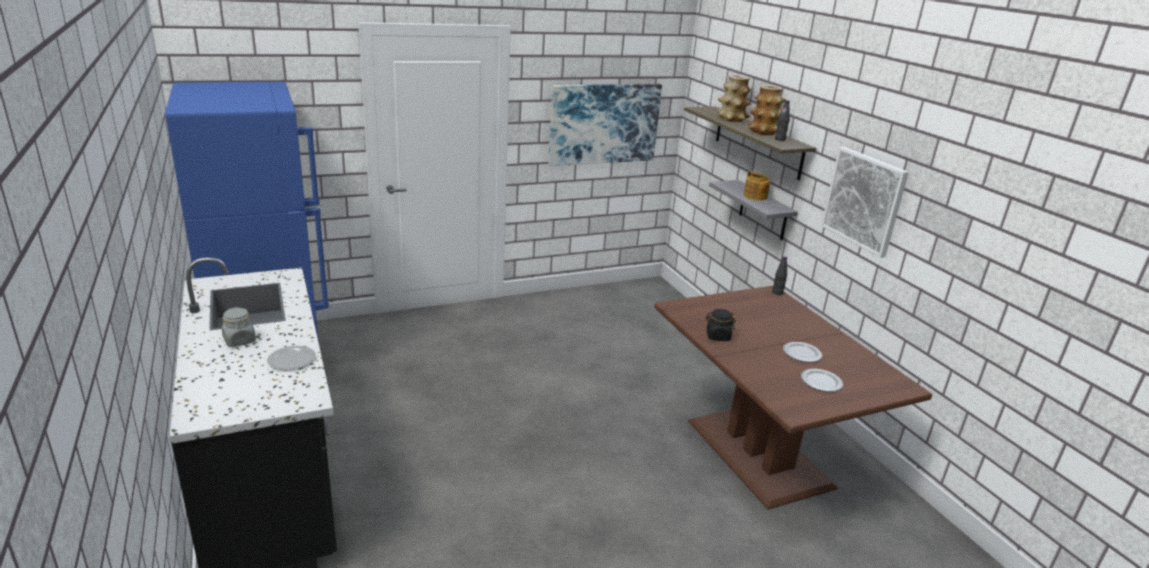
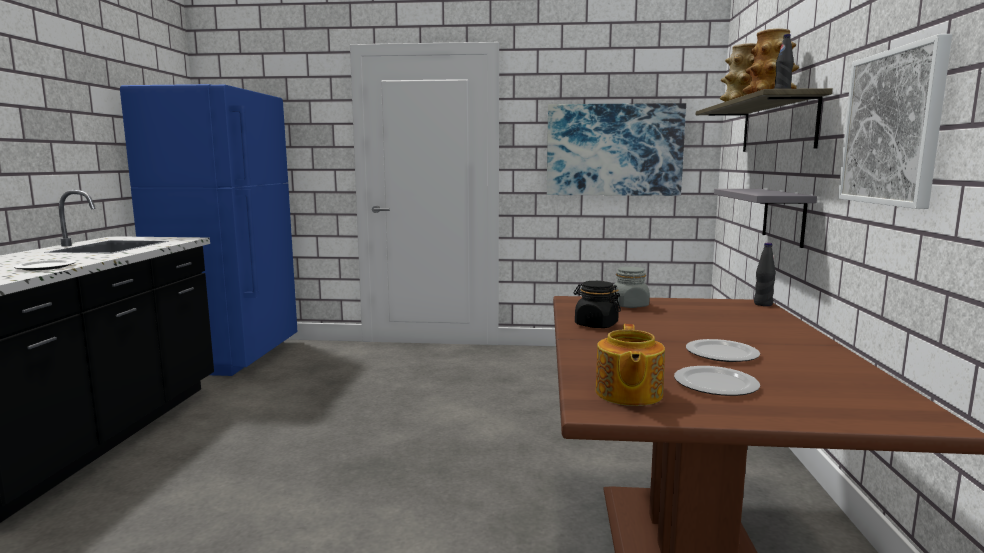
camera: 30 degrees right, 15 degrees down
(239, 340) = (45, 257): grey jar -> grey jar (629, 305)
(755, 196) = (764, 191): teapot -> teapot (627, 394)

